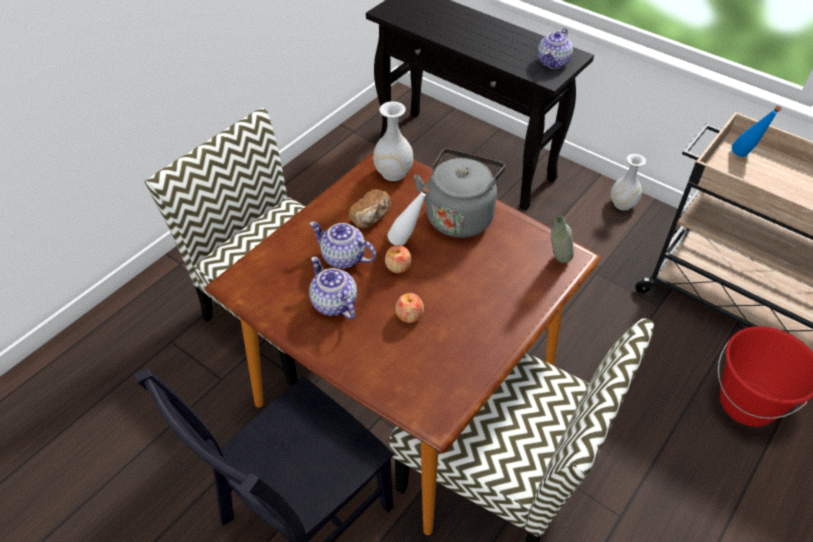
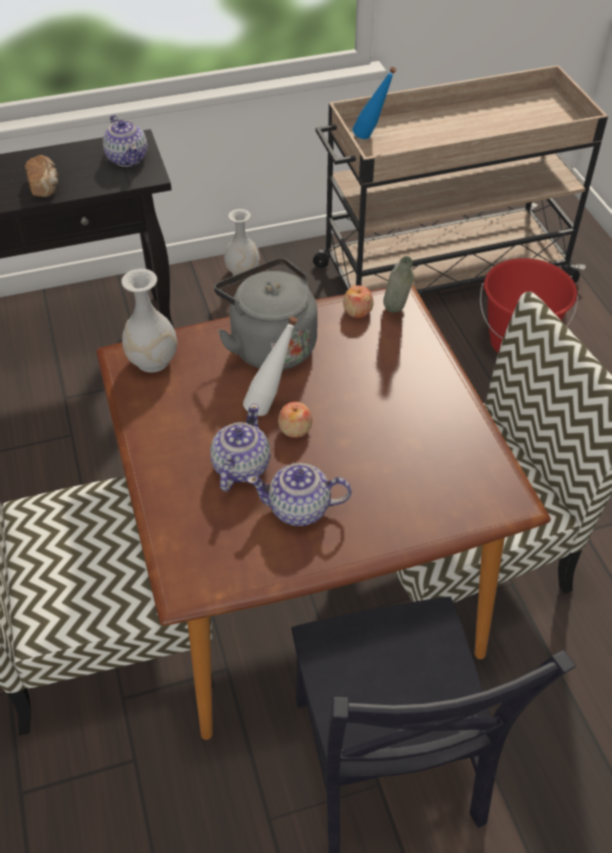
camera: 55 degrees left, 0 degrees up
(344, 258) = (240, 467): teapot -> teapot turned 135 degrees clockwise
(371, 217) = (202, 413): bread -> bread (45, 186)
(409, 315) = (369, 455): apple -> apple (357, 311)

